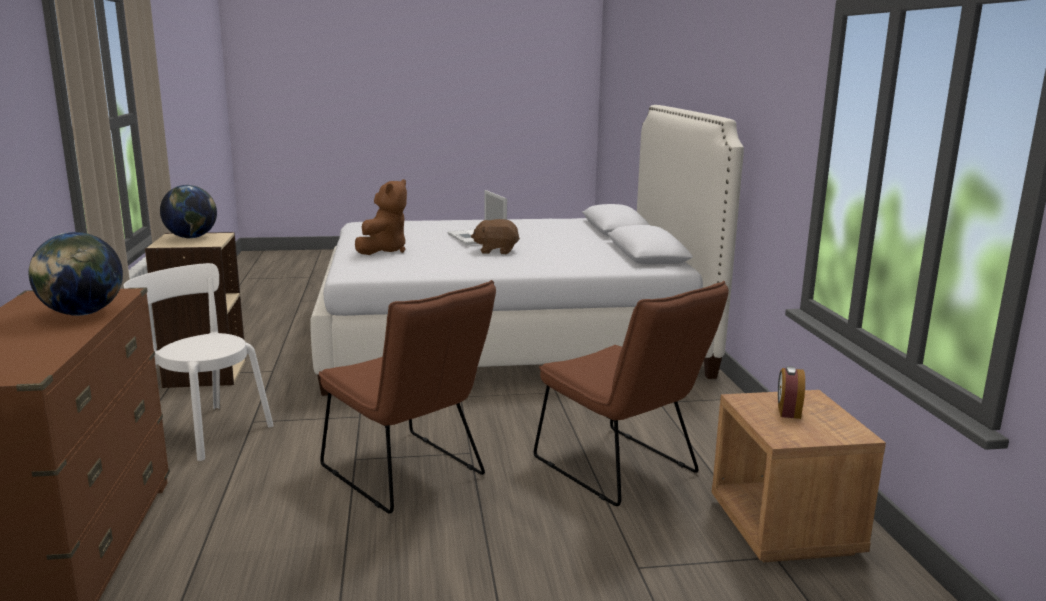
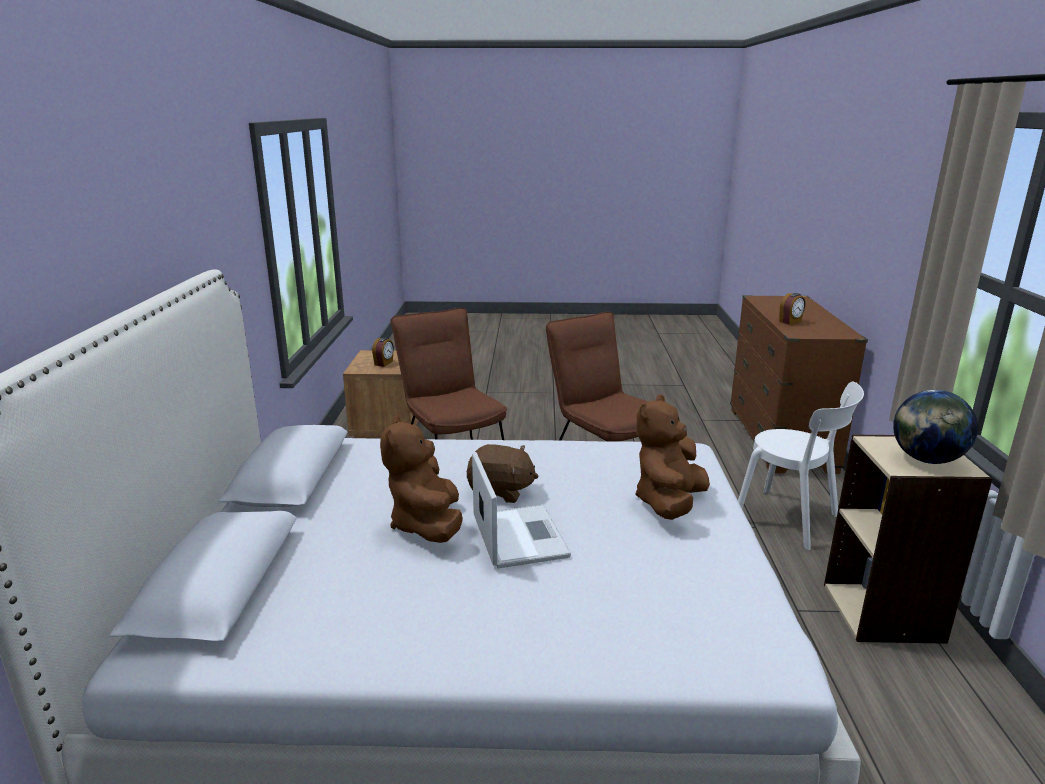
camera: 170 degrees left, 5 degrees up
(82, 314) = (790, 322): globe -> alarm clock
(532, 241) = (427, 525): none -> brown plush toy

